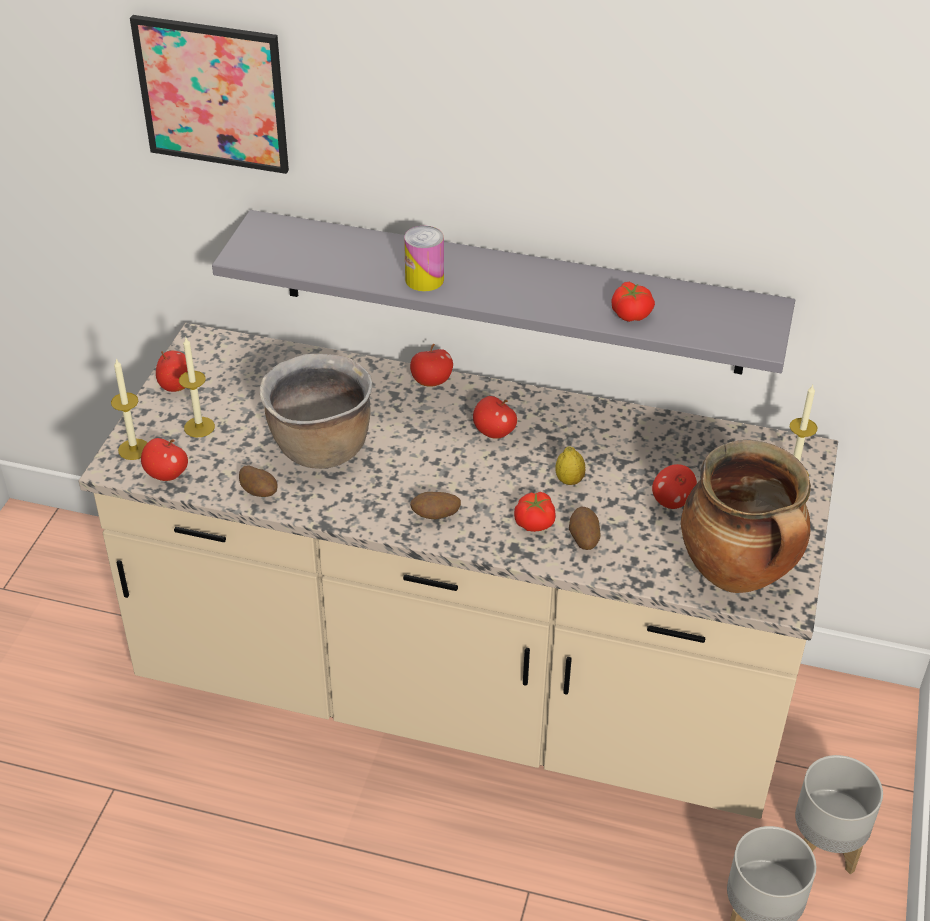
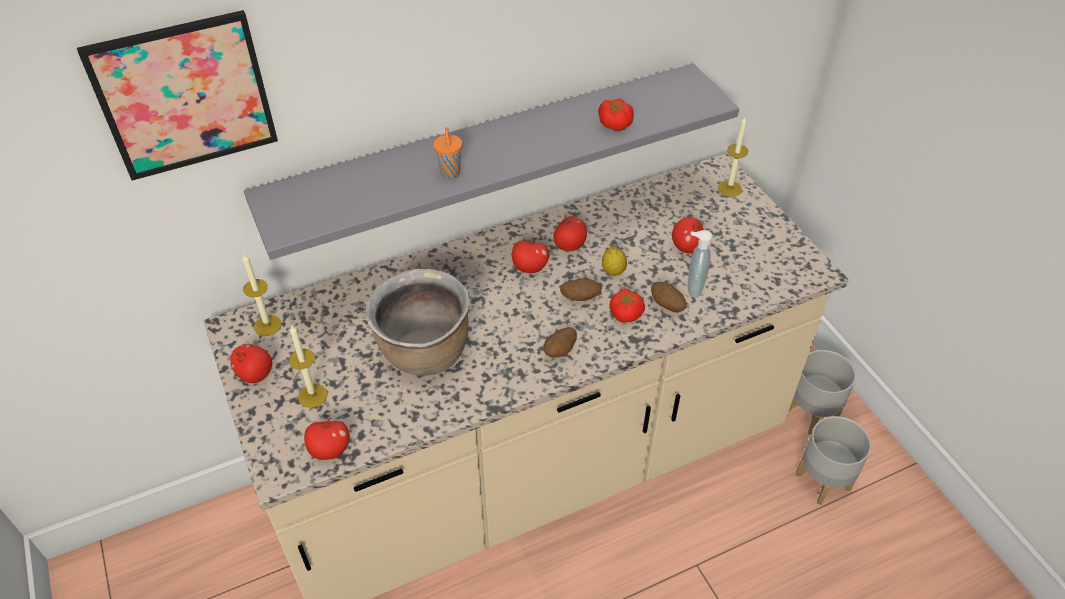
camera: 40 degrees left, 5 degrees up
(134, 449) = (278, 447): candle -> candle (267, 325)
(259, 493) = (419, 416): potato -> potato (580, 298)
(424, 279) = (450, 174): can -> orange cup
(431, 382) = (447, 257): apple -> apple (569, 245)
(630, 540) = (693, 288): none -> soap dispenser
(739, 574) = (774, 270): cooking pot -> none

